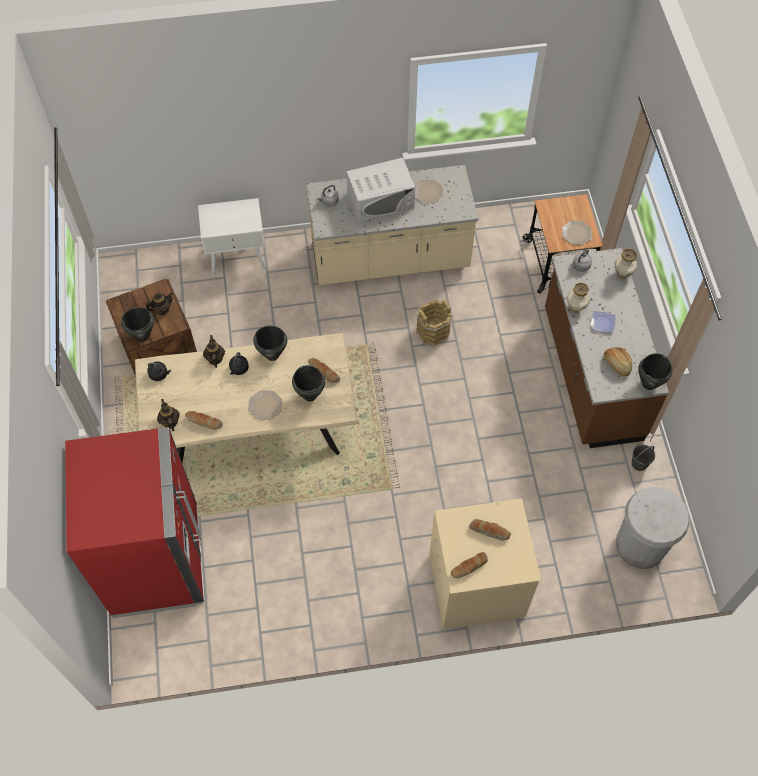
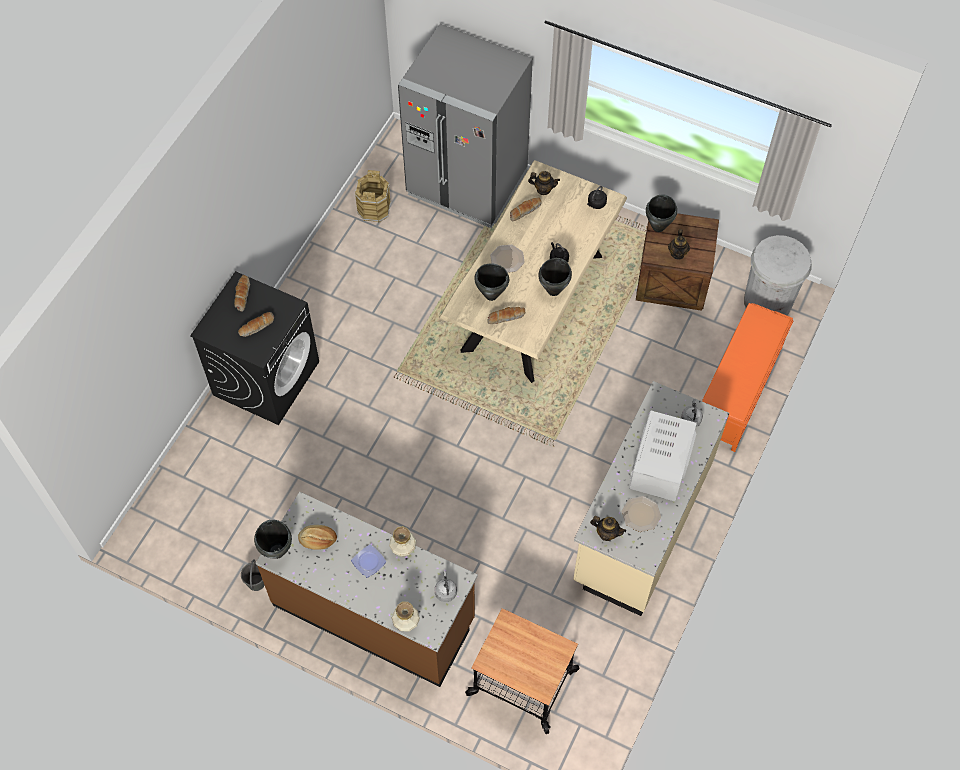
camera: 125 degrees right, 0 degrees up
(157, 561) = (467, 184): red fridge -> grey fridge
(215, 359) = (582, 248): teapot -> teapot (606, 533)
(237, 256) = (737, 391): white nightstand -> orange bench
(433, 333) = (526, 503): brown bucket -> brown bucket (373, 209)
(476, 585) = (266, 377): beige washing machine -> black washing machine
(576, 233) = (505, 653): plate -> none
(640, 545) = (189, 524): white trash can -> white trash can (767, 302)

